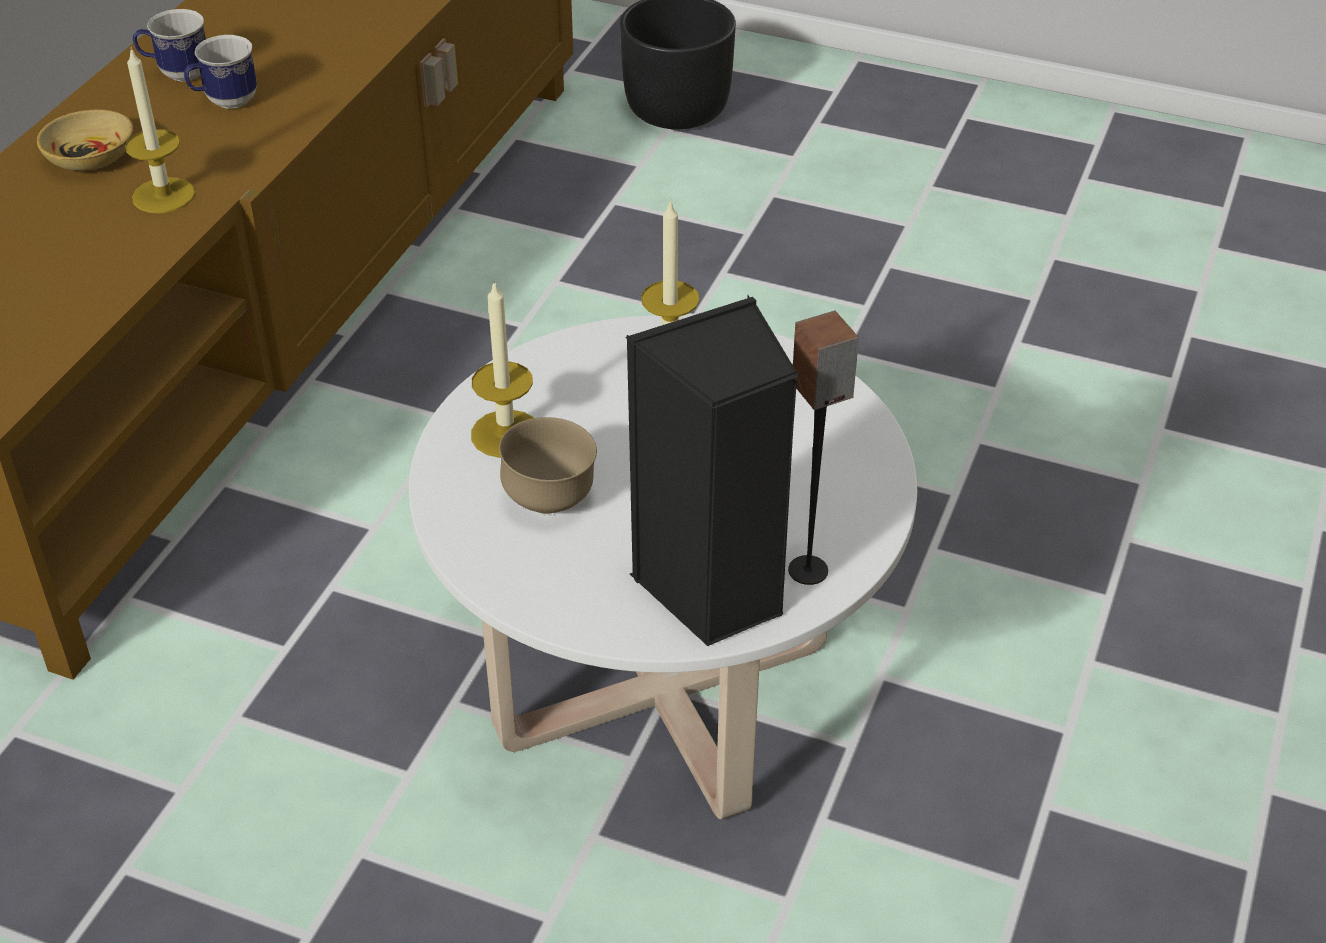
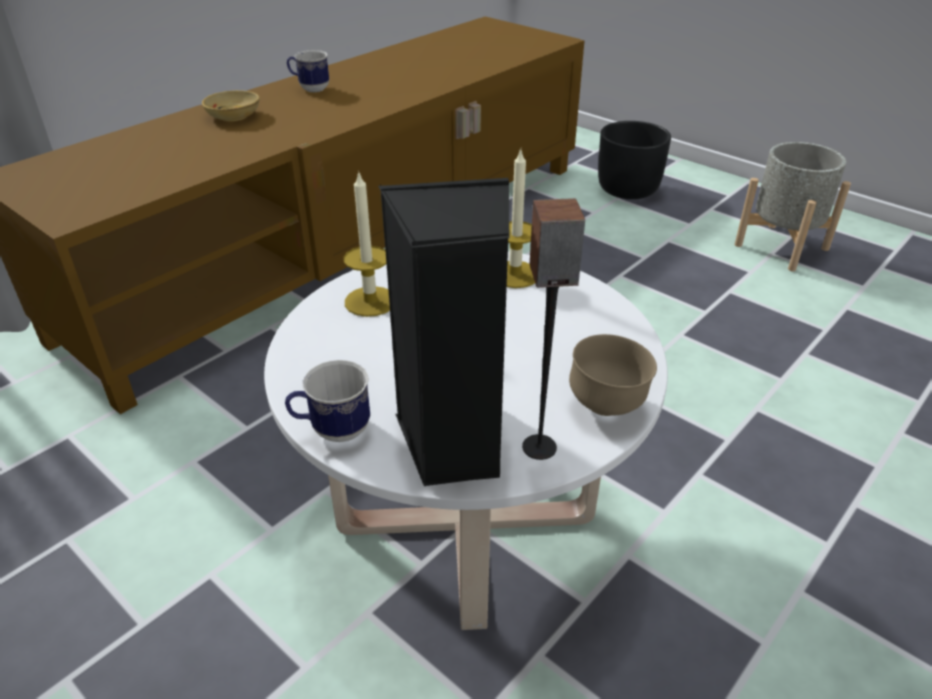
camera: 20 degrees right, 5 degrees down
(163, 195) = (256, 138): candle -> none
(225, 103) = (325, 103): mug -> mug (332, 431)
(550, 501) = (372, 350): brown bowl -> brown bowl (607, 406)
(938, 171) = (781, 246): none -> grey planter

